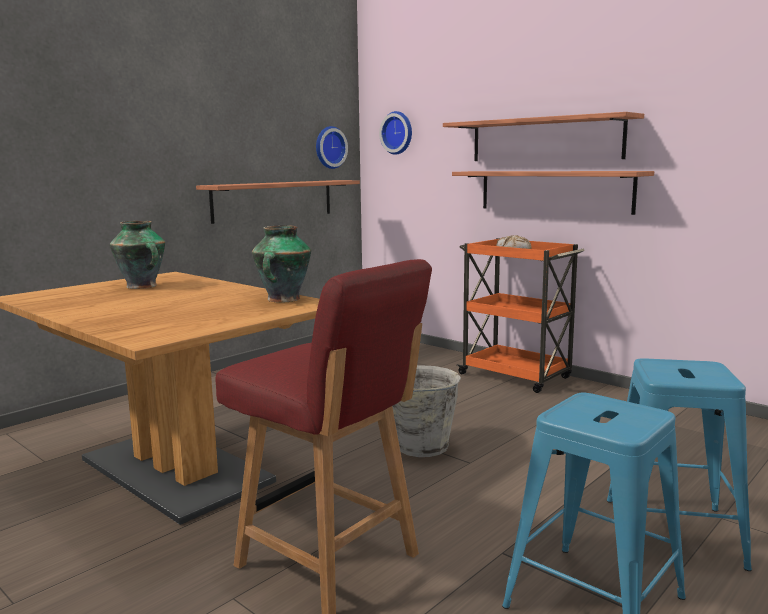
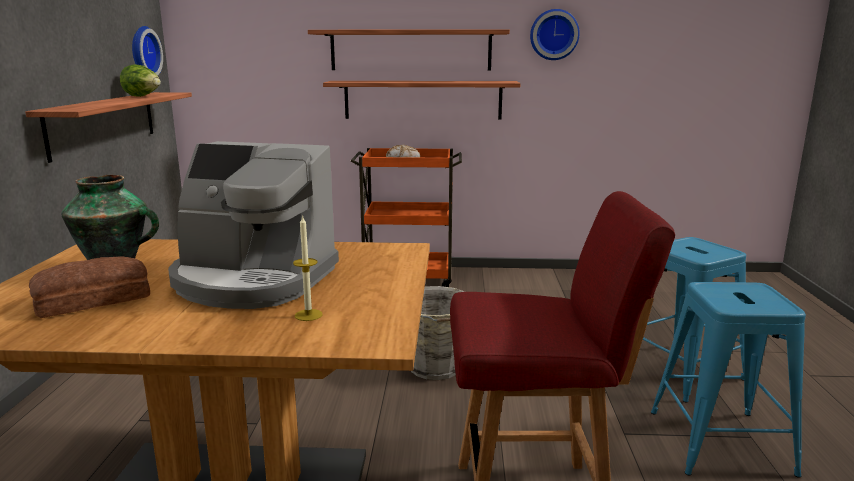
camera: 40 degrees left, 5 degrees up
(96, 296) = (94, 299): none -> bread
(155, 322) = (308, 315): none -> candle
(182, 302) = (253, 280): none -> coffee machine
(283, 300) = (357, 251): vase -> none
(308, 181) = (143, 96): none -> lettuce
(398, 133) = (225, 36): wall clock -> wall clock (554, 35)

